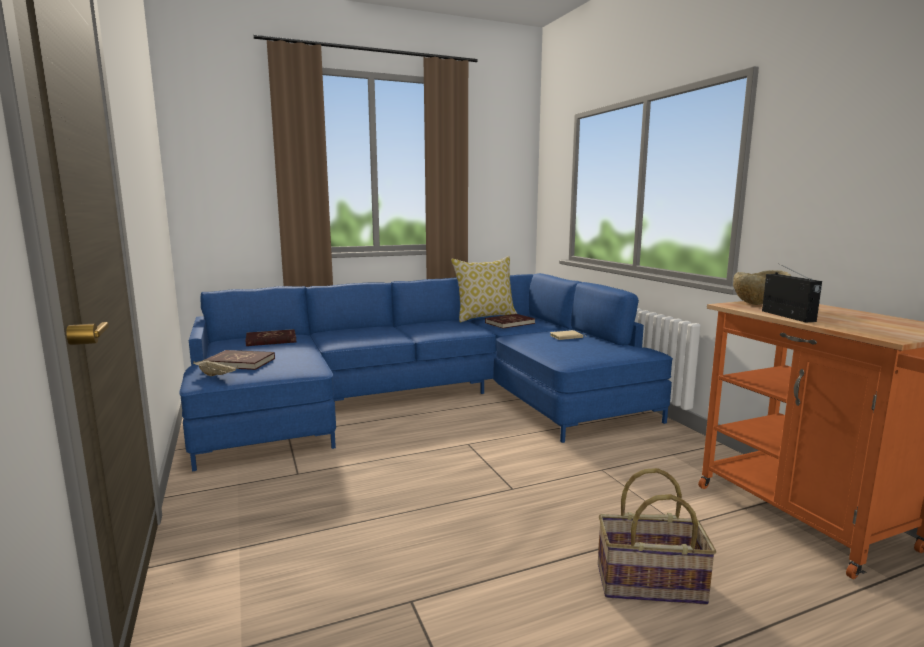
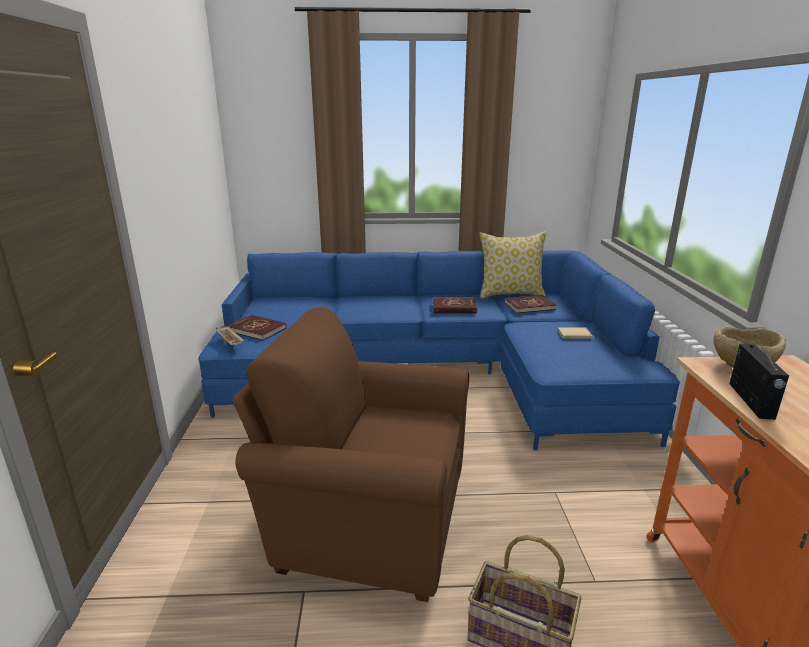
camera: 20 degrees right, 10 degrees up
(271, 340) = (298, 304): red book -> red book (454, 308)
(438, 526) = (365, 521): none -> brown armchair

